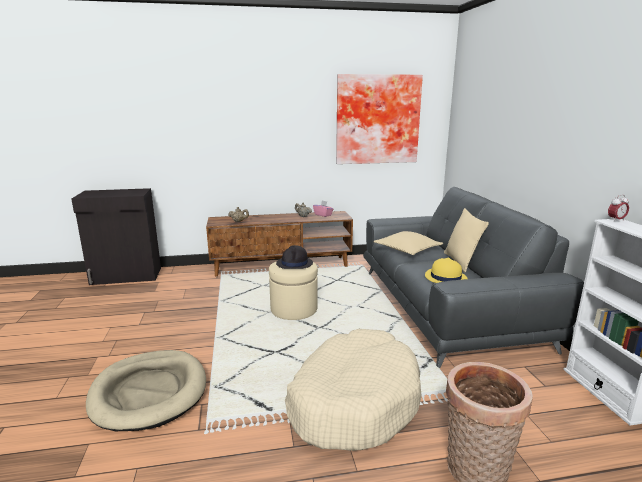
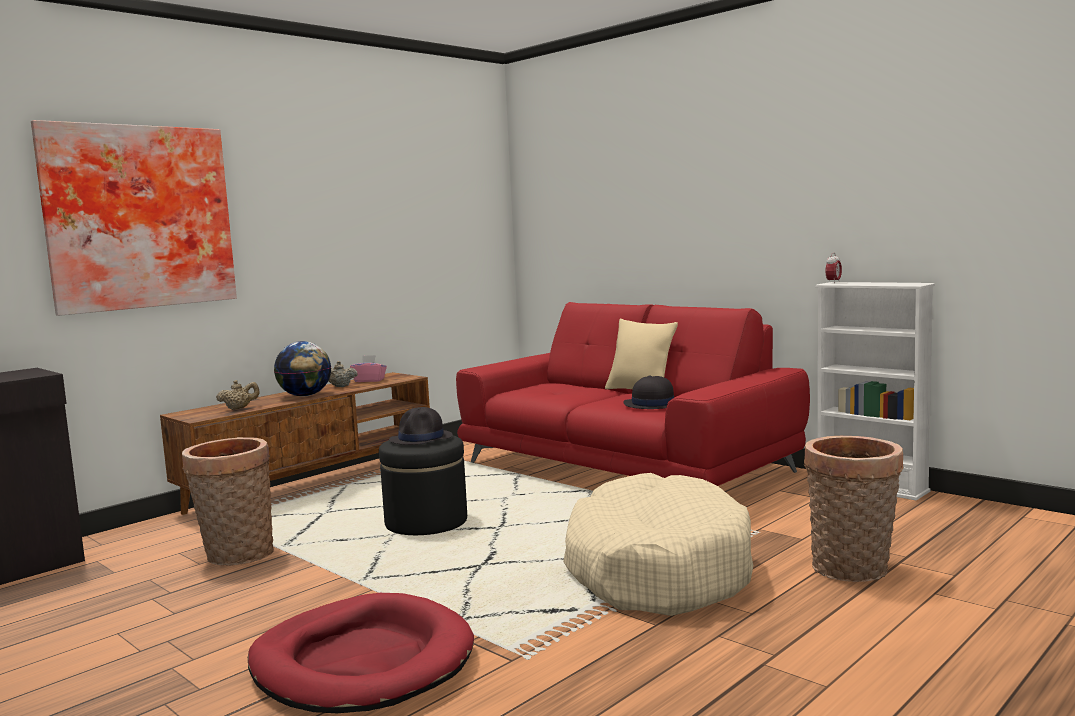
camera: 35 degrees left, 10 degrees down
(149, 392) = (362, 662): beige dog bed -> red dog bed
(199, 299) = (236, 556): none -> basket
(277, 219) = (305, 396): none -> globe
(294, 309) = (426, 522): beige ottoman -> black ottoman
(377, 119) = (421, 216): picture -> picture (138, 217)
(407, 249) = (555, 394): beige pillow -> none
(445, 278) = (652, 404): yellow hat -> black hat
(447, 307) = (625, 467): grey sofa -> red sofa

